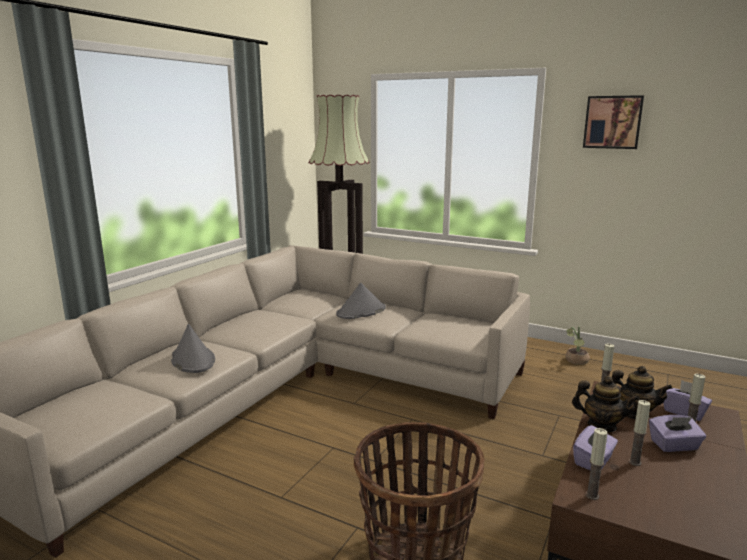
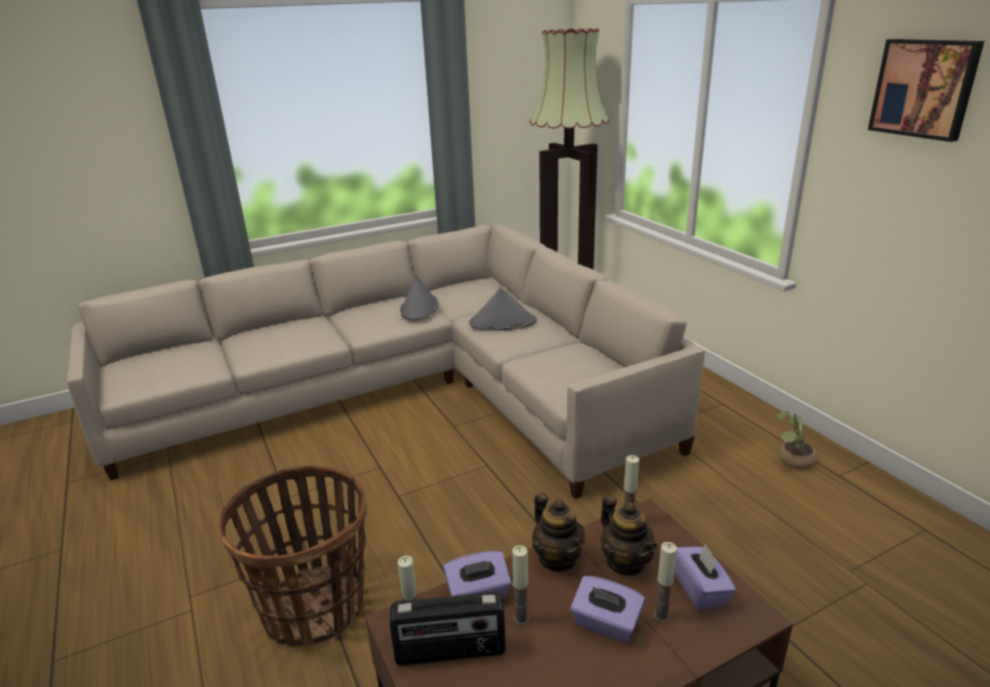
camera: 35 degrees right, 10 degrees up
(192, 360) = (285, 340): grey hat -> grey hat (419, 308)
(630, 496) = (450, 652): none -> radio

